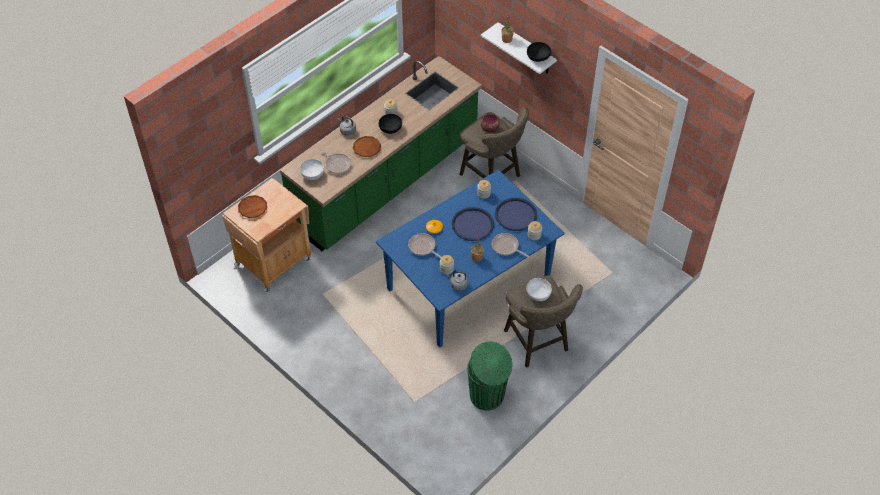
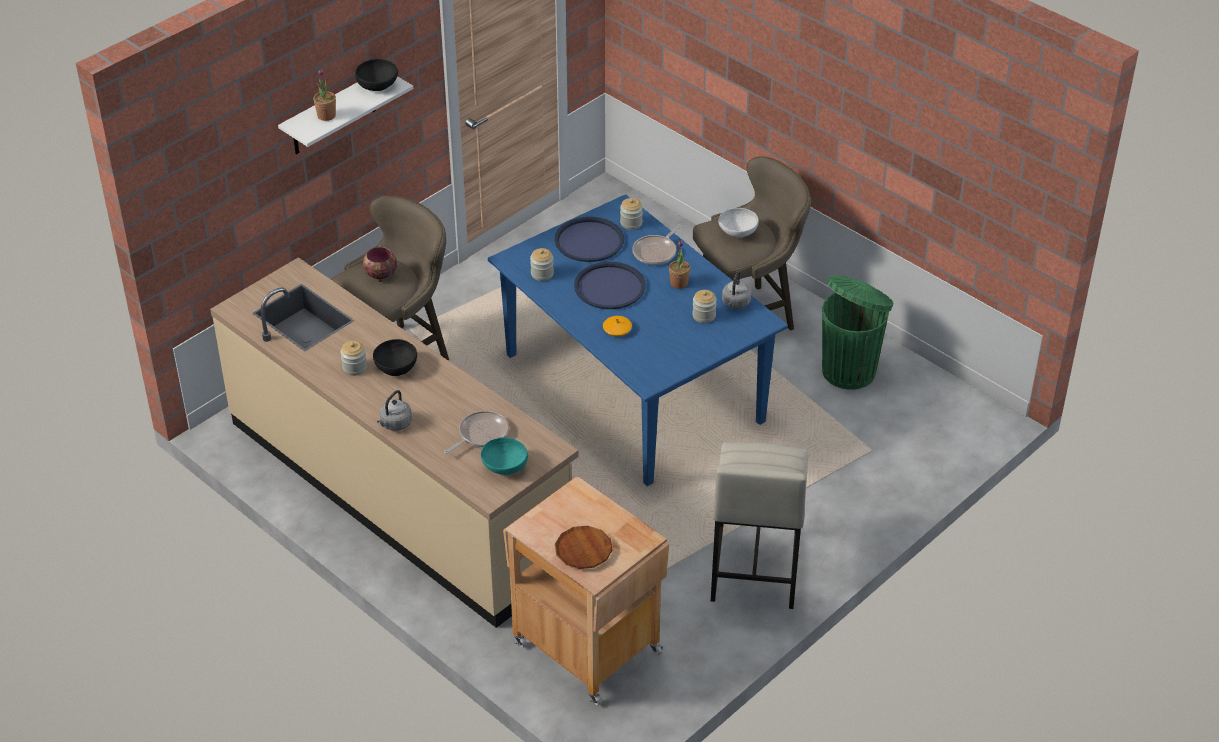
camera: 90 degrees left, 10 degrees down
(312, 174) = (504, 466): white bowl -> turquoise bowl
(323, 337) = (755, 567): none -> beige stool
(367, 148) = (442, 396): brown plate -> none
(387, 182) = (399, 492): green counter -> beige counter
(423, 247) = (659, 342): frying pan -> none

